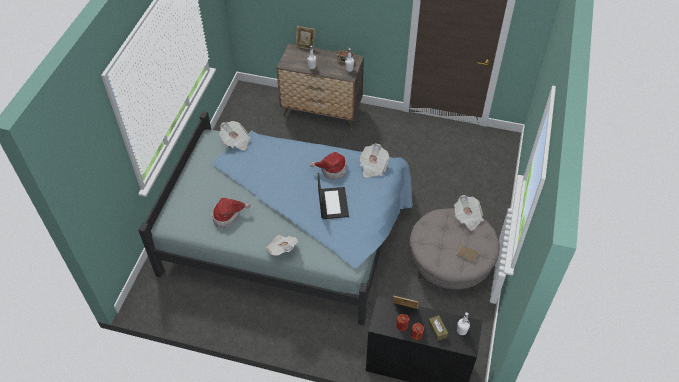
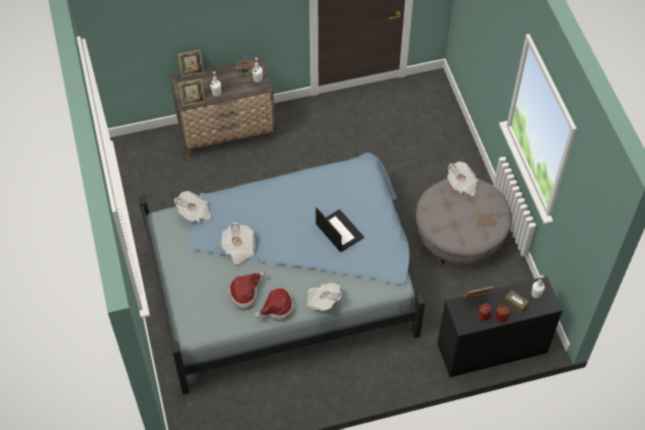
camera: 30 degrees left, 5 degrees up
(291, 65) = (193, 100): none -> picture frame
(332, 169) = (314, 197): hat -> hat (277, 309)
(373, 167) = (351, 175): newspaper -> newspaper (238, 248)

